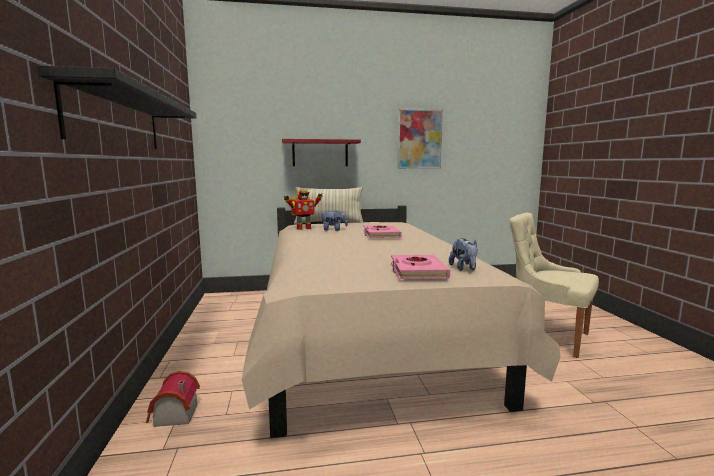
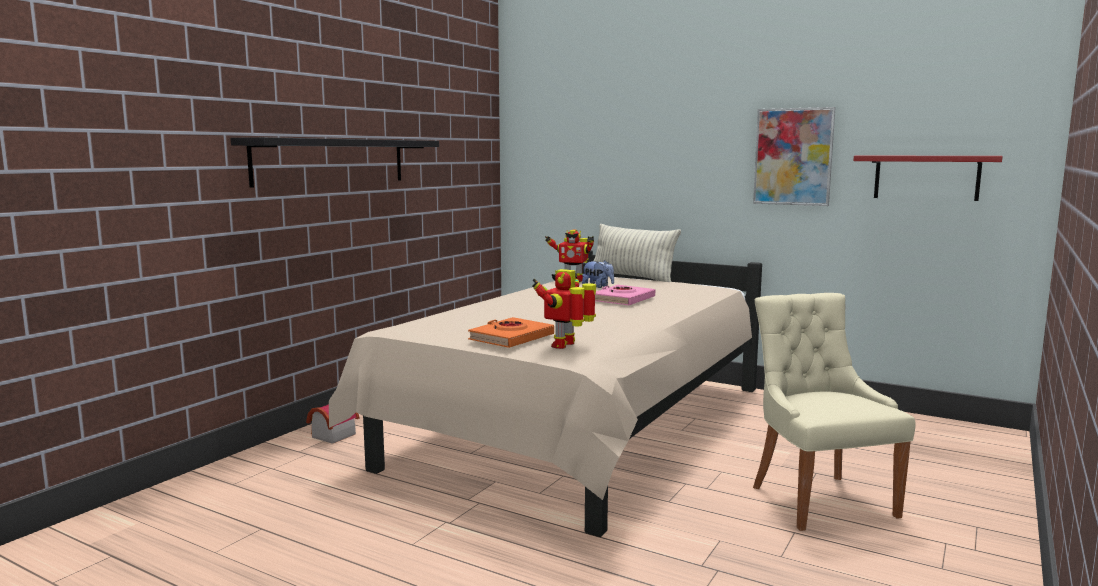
camera: 40 degrees right, 0 degrees up
(320, 153) = (641, 177): red shelf -> red shelf (926, 177)
(417, 272) = (511, 338): pink book -> orange book
(464, 269) = (566, 345): plush toy -> toy robot

